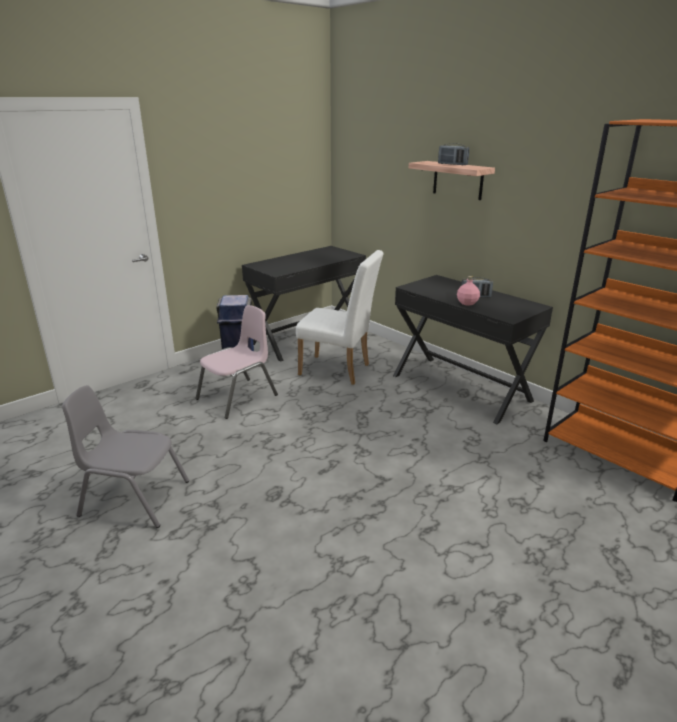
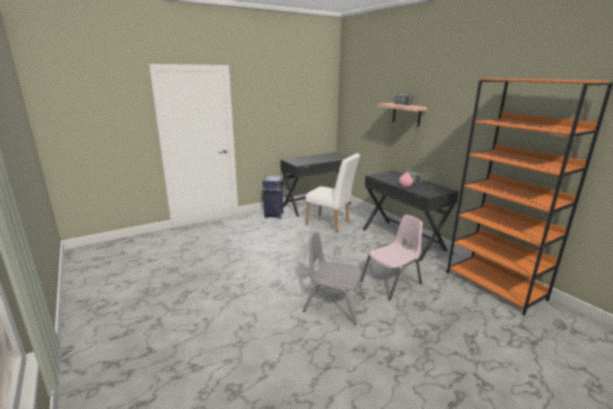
camera: 10 degrees right, 5 degrees down
(134, 498) = (199, 277): grey chair -> grey chair (334, 305)
(238, 397) = (268, 233): pink chair -> pink chair (391, 283)

